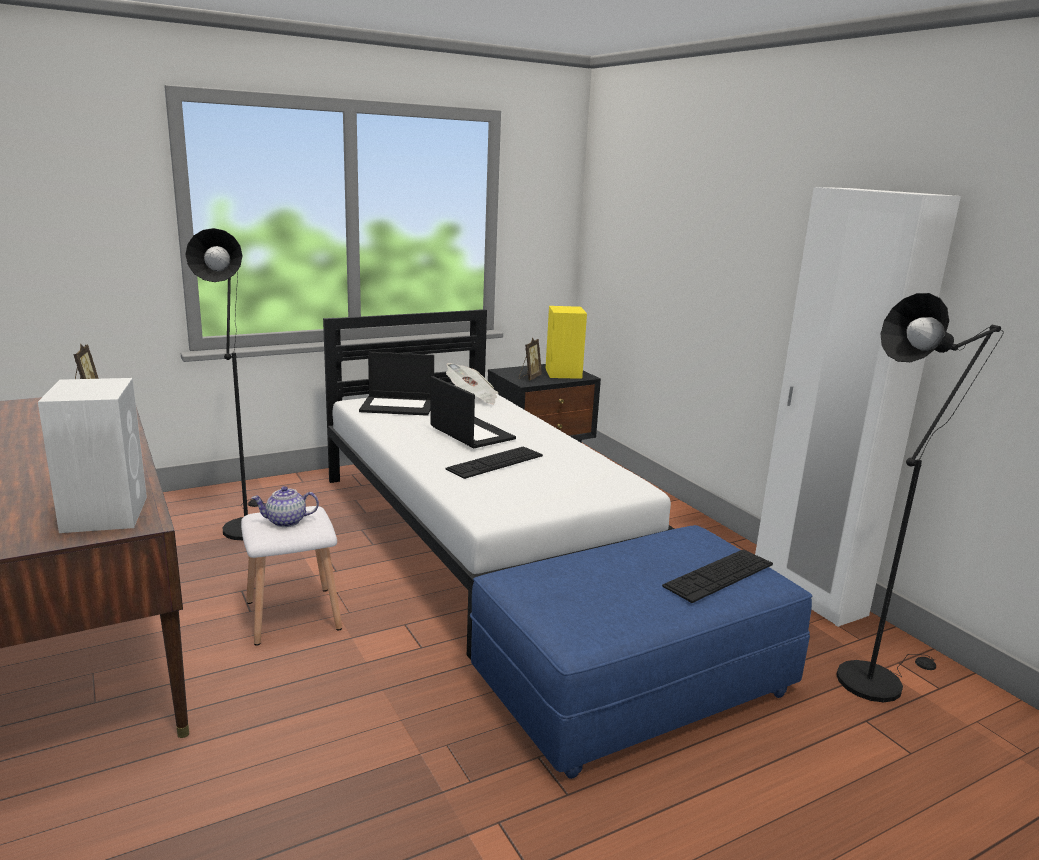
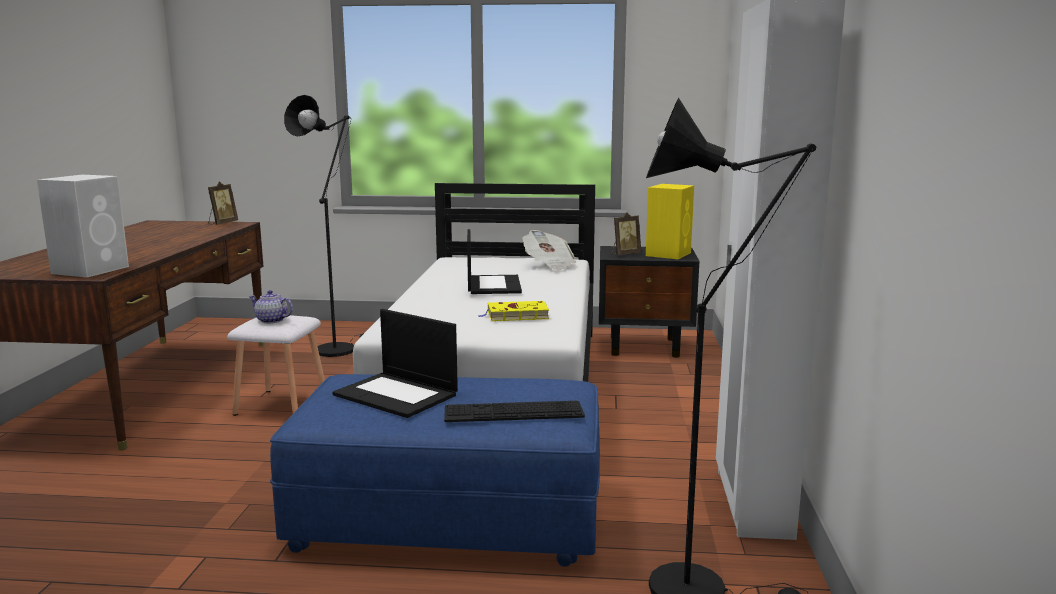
camera: 35 degrees right, 5 degrees down
(398, 406) = (477, 263): laptop -> laptop (397, 395)
(495, 462) = (469, 304): keyboard -> none
(558, 467) = (515, 315): none -> yellow book

